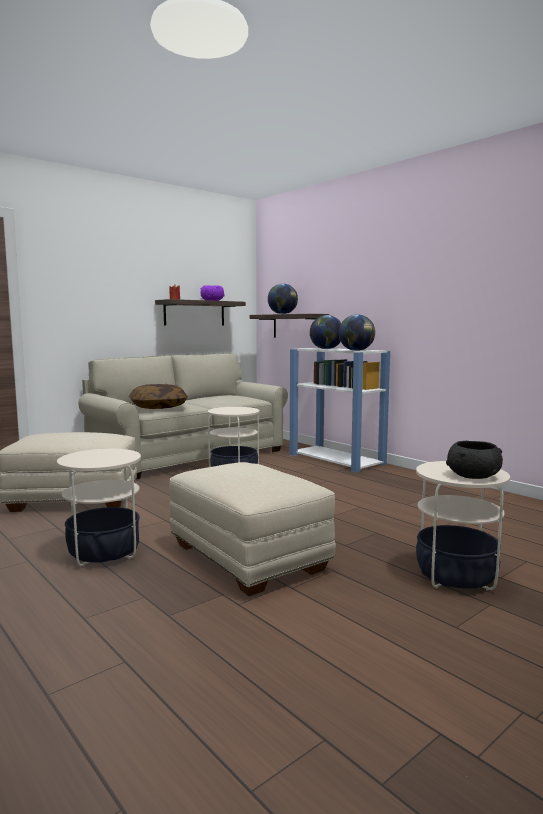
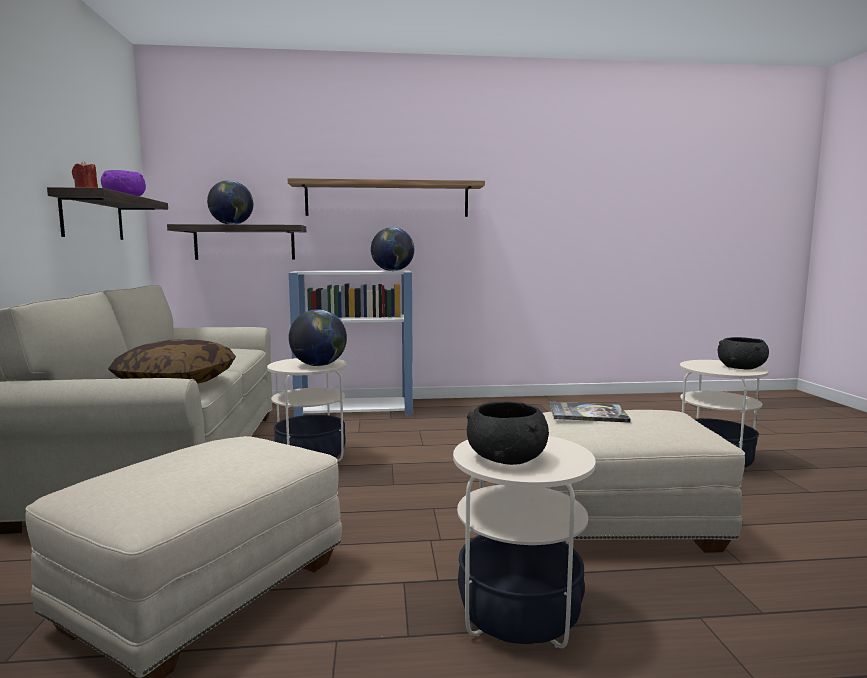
camera: 55 degrees left, 0 degrees up
(89, 456) = (506, 458): none -> black bowl
(248, 467) = (587, 413): none -> book
(326, 349) = (338, 271): globe -> globe (319, 365)
(380, 289) = (387, 199): none -> shelf

